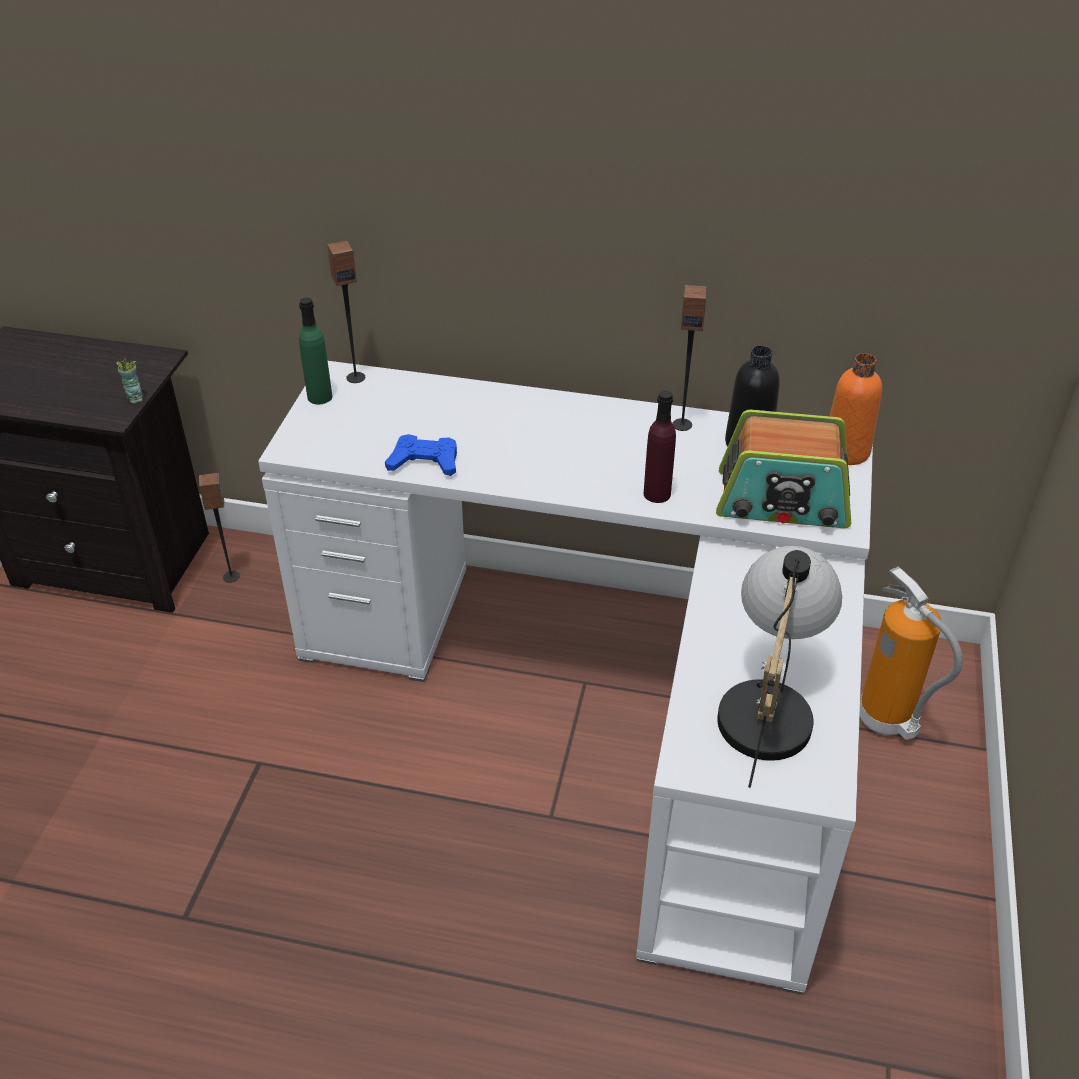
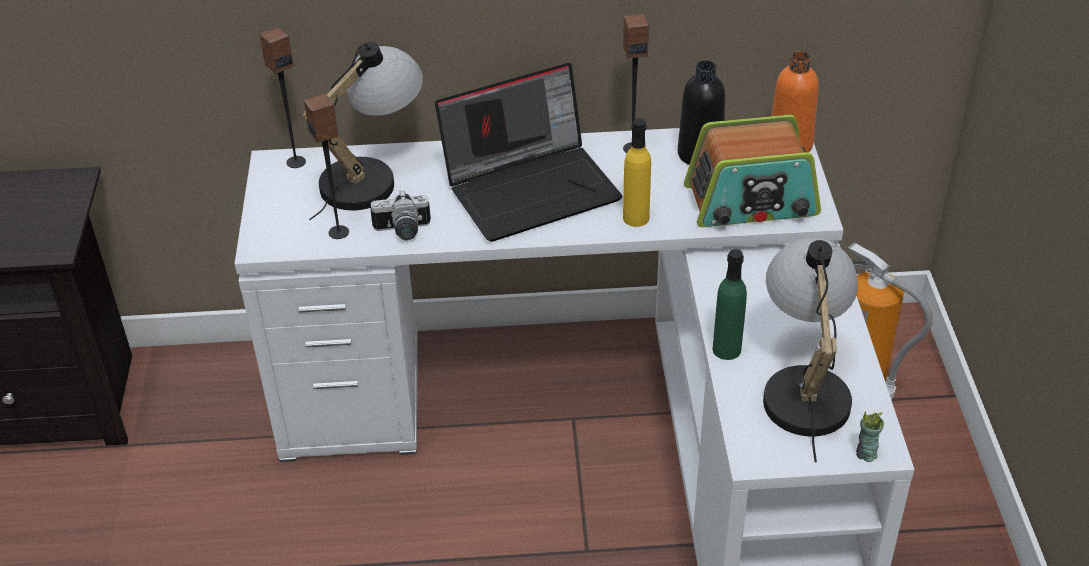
camera: 15 degrees left, 0 degrees up
(135, 398) = (68, 226): cup -> cup (866, 454)
(231, 576) = (175, 394): speaker -> speaker (339, 232)
(320, 397) = (268, 188): green bottle -> green bottle (726, 349)
(419, 404) = (372, 176): none -> table lamp
(424, 461) = (402, 231): blue game controller -> camera
(567, 444) = (532, 187): none -> laptop
(657, 494) = (636, 218): purple bottle -> yellow bottle

